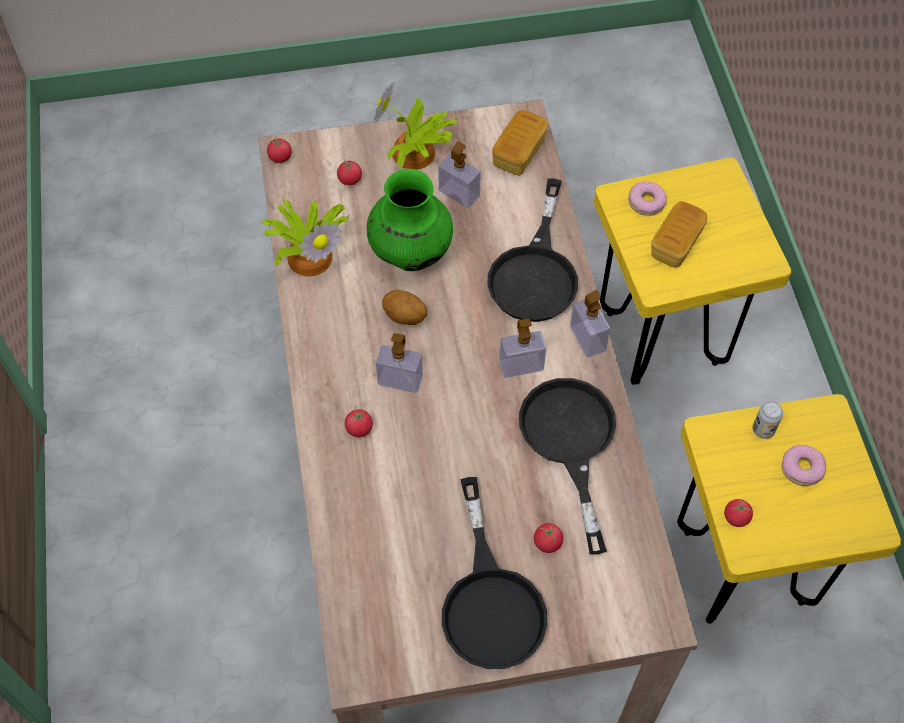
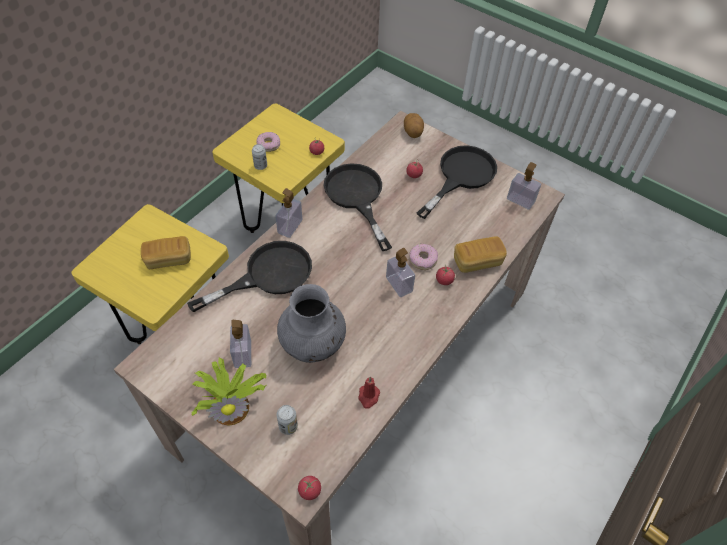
camera: 135 degrees left, 5 degrees down
(310, 255) = (368, 396): potted plant -> red candle
(350, 179) = (288, 426): tomato -> can
(404, 317) = (360, 312): potato -> potato (413, 133)
(410, 252) = (313, 345): green vase -> grey vase
(519, 153) = (178, 346): bread -> bread (477, 261)
(521, 365) = (334, 242): soap dispenser -> soap dispenser (520, 200)
(570, 442) = (357, 197): black frying pan -> black frying pan turned 120 degrees clockwise
(646, 202) = (146, 291): donut -> donut (423, 259)

